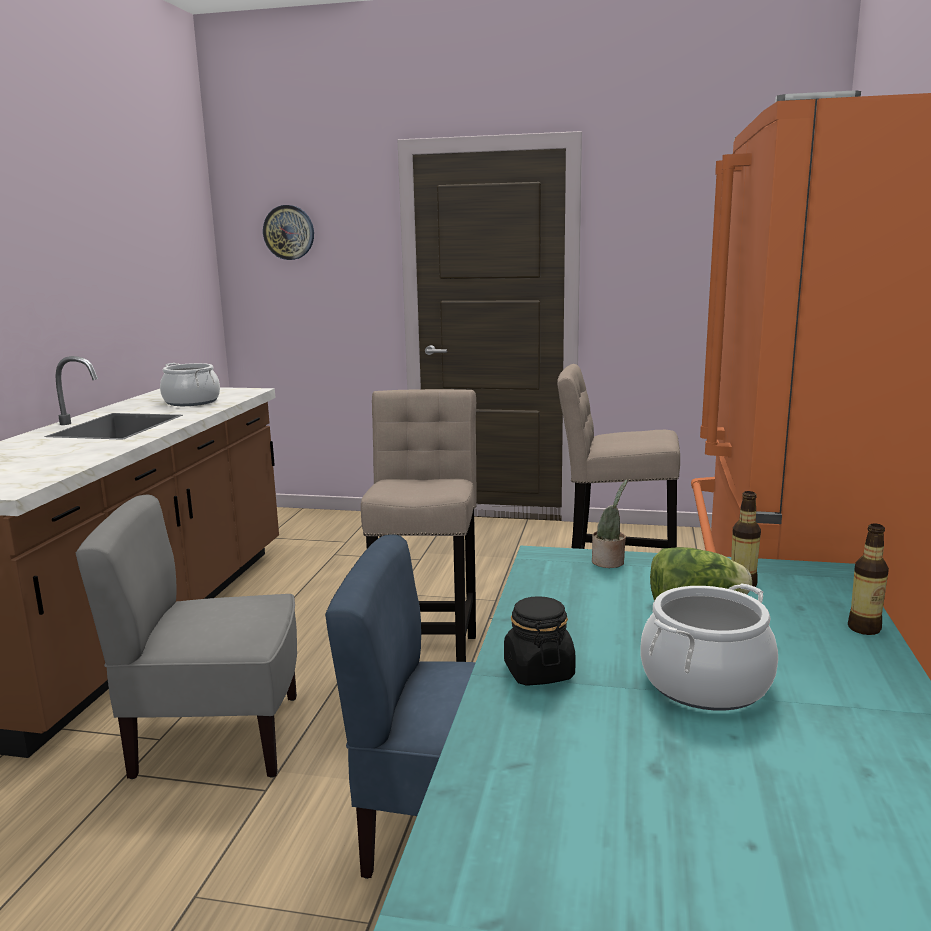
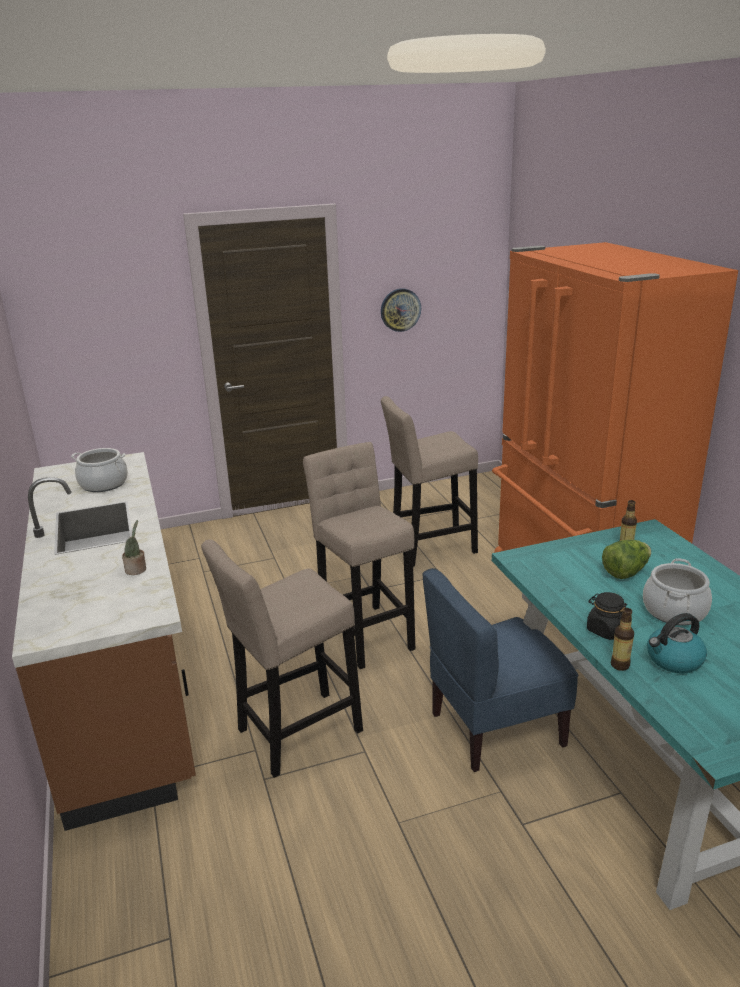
camera: 30 degrees left, 10 degrees up
(217, 738) = (294, 734): grey chair -> beige stool
(289, 232) = (85, 300): wall clock -> wall clock (400, 309)
(591, 750) = (673, 660): none -> kettle
(609, 562) = (551, 552): potted plant -> potted plant (137, 570)
(864, 628) = (698, 559): bottle -> bottle (620, 665)

